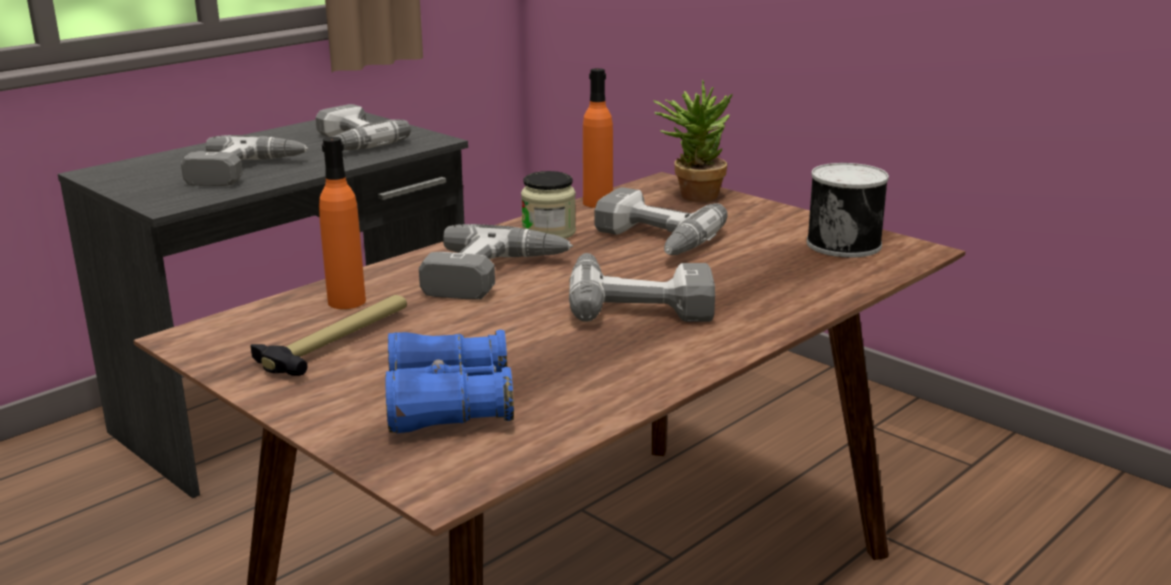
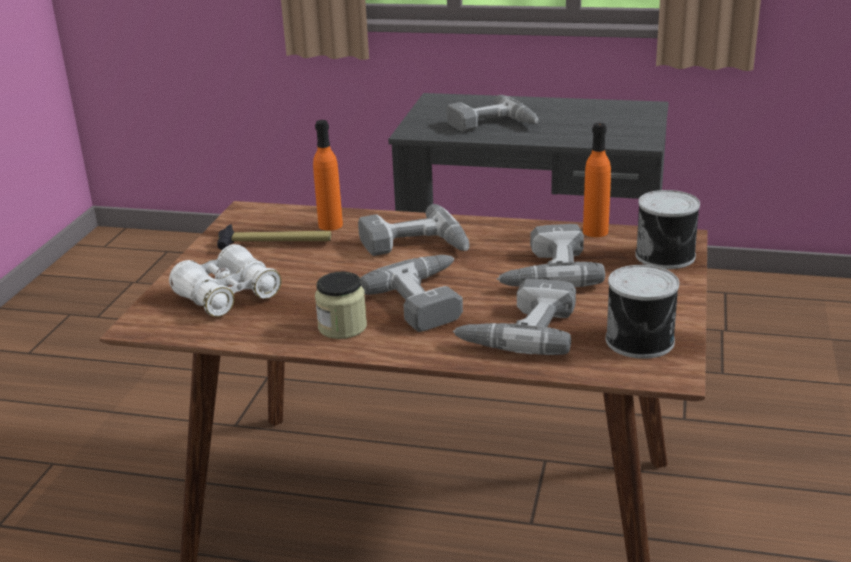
camera: 60 degrees right, 5 degrees up
(347, 143) = (591, 125): power drill -> power drill (519, 330)
(449, 404) = (228, 296): blue binoculars -> white binoculars
(549, 232) = (512, 236): jar -> jar (342, 327)
(692, 195) = (667, 255): potted plant -> can

